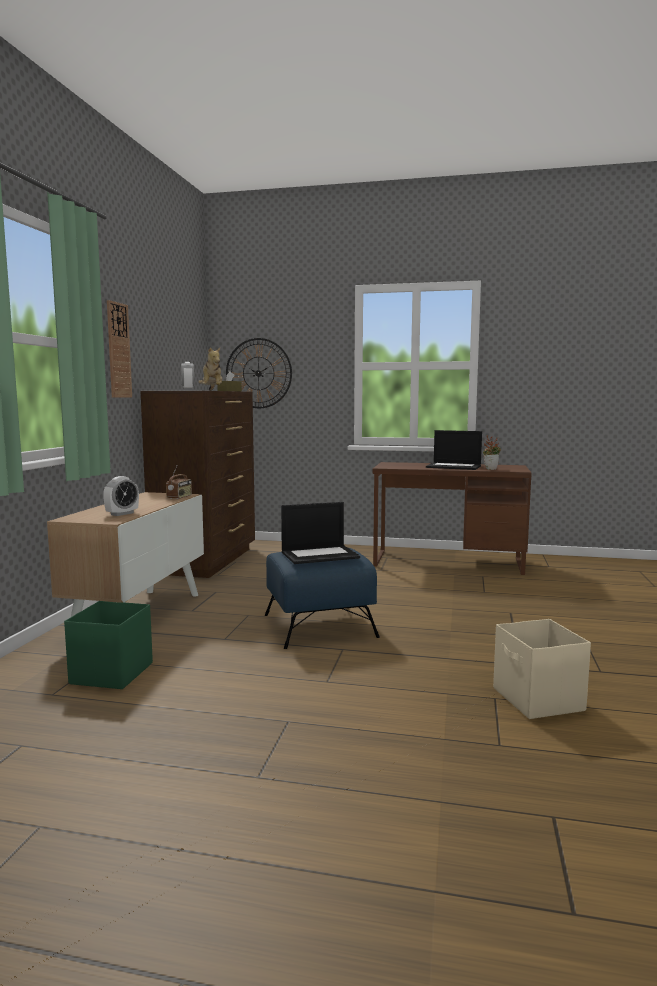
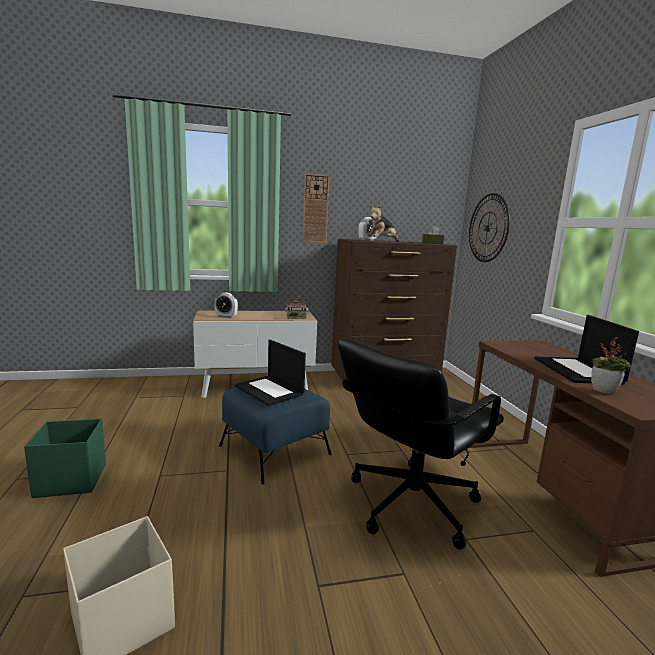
camera: 65 degrees right, 5 degrees up
(111, 674) = (163, 403): green storage box -> green storage box (70, 480)
(438, 596) = (410, 503): none -> black office chair

